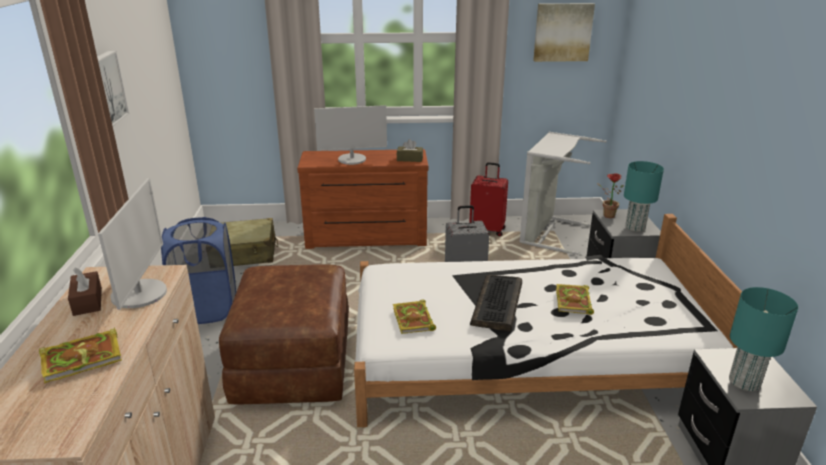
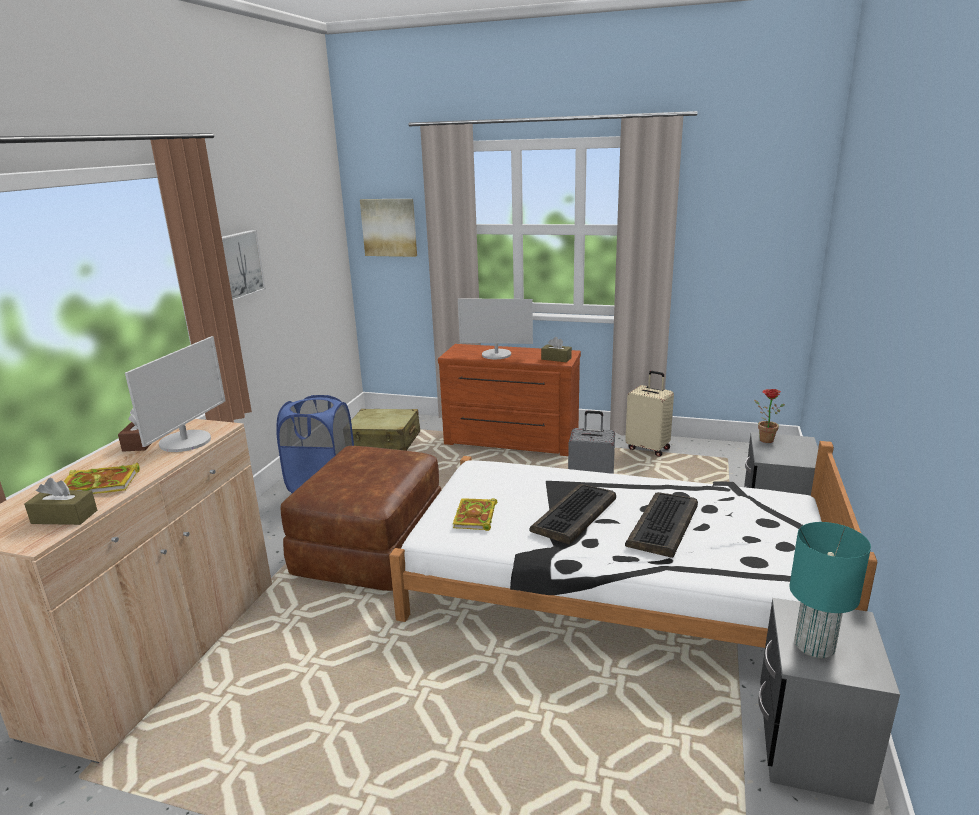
camera: 20 degrees right, 5 degrees down
(74, 403) = (64, 517): none -> brown tissue box
(487, 230) = (648, 448): red suitcase -> beige suitcase
(548, 233) = (719, 460): grey laundry basket -> none
(562, 32) = (747, 226): picture -> picture (389, 227)
(574, 302) = (663, 526): book -> keyboard
(634, 227) = (790, 456): turquoise table lamp -> none

